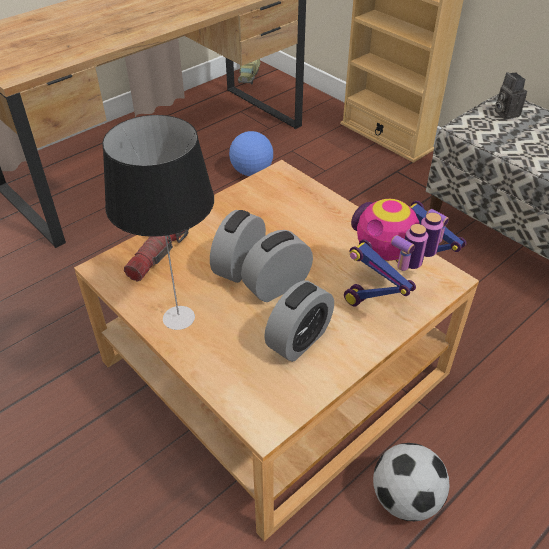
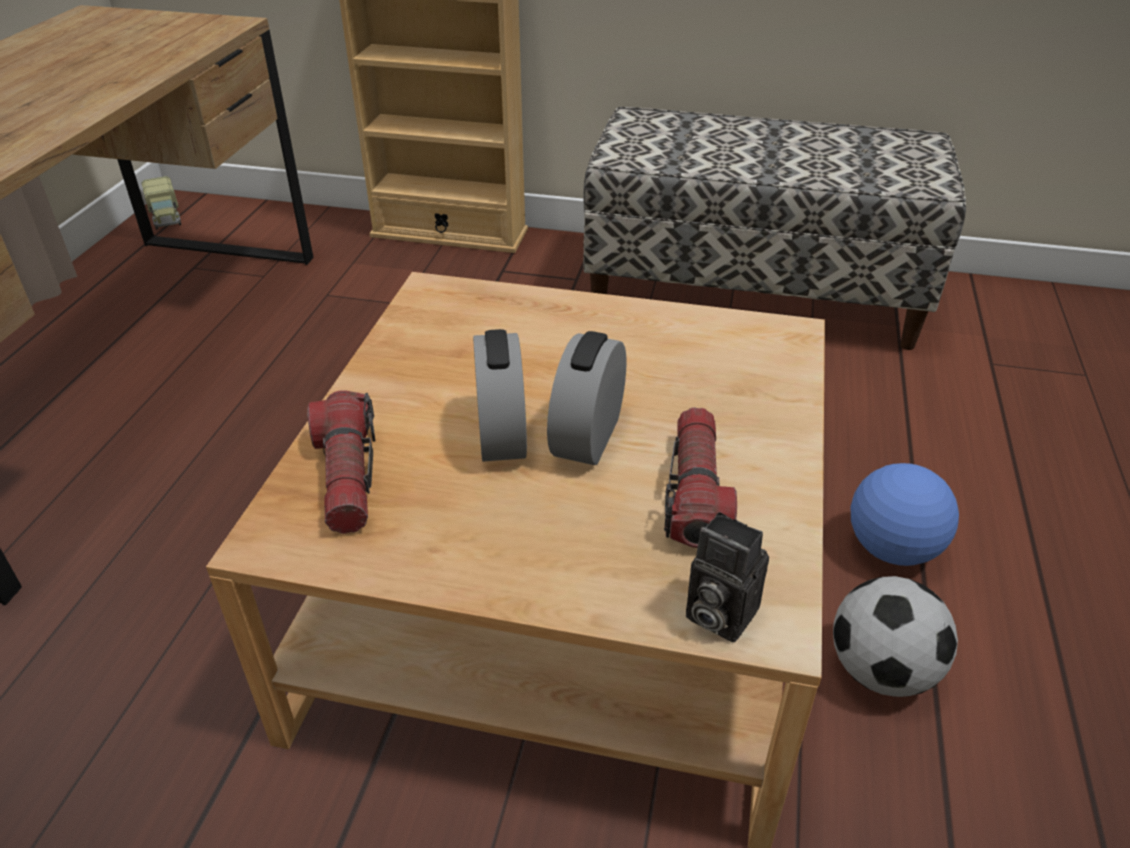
camera: 35 degrees left, 5 degrees down
(177, 317) = (482, 552): table lamp -> none
(251, 172) = (288, 345): football -> football (892, 549)
(299, 340) = (695, 492): alarm clock -> flashlight
(390, 288) = (736, 372): toy robot -> none
(504, 113) = (646, 128): camera -> camera (716, 614)

